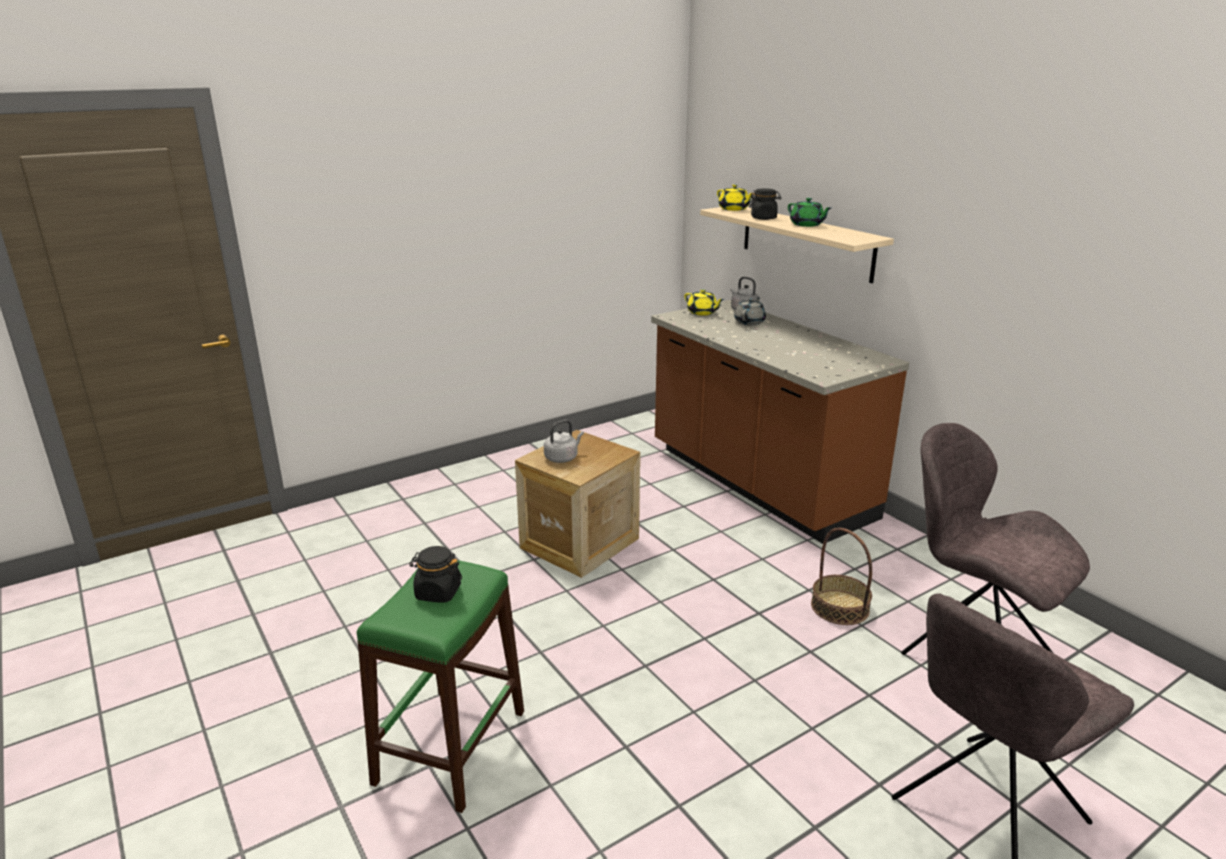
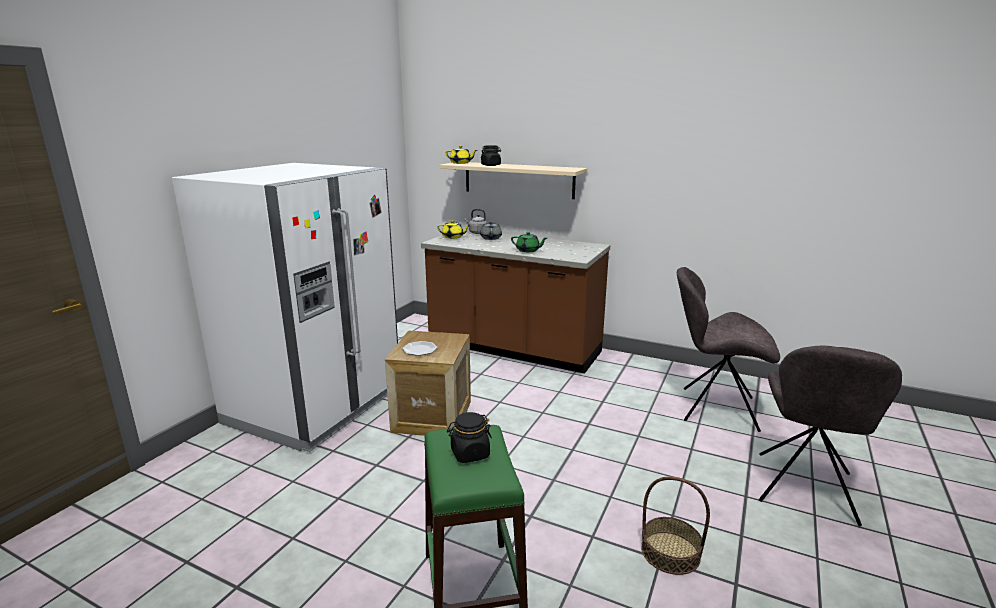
camera: 30 degrees left, 5 degrees down
(472, 494) = (315, 406): none -> white fridge
(562, 458) = (419, 349): grey kettle -> plate
(807, 225) = (524, 166): green teapot -> green teapot (528, 250)
(840, 607) = (628, 406): basket -> basket (670, 552)

